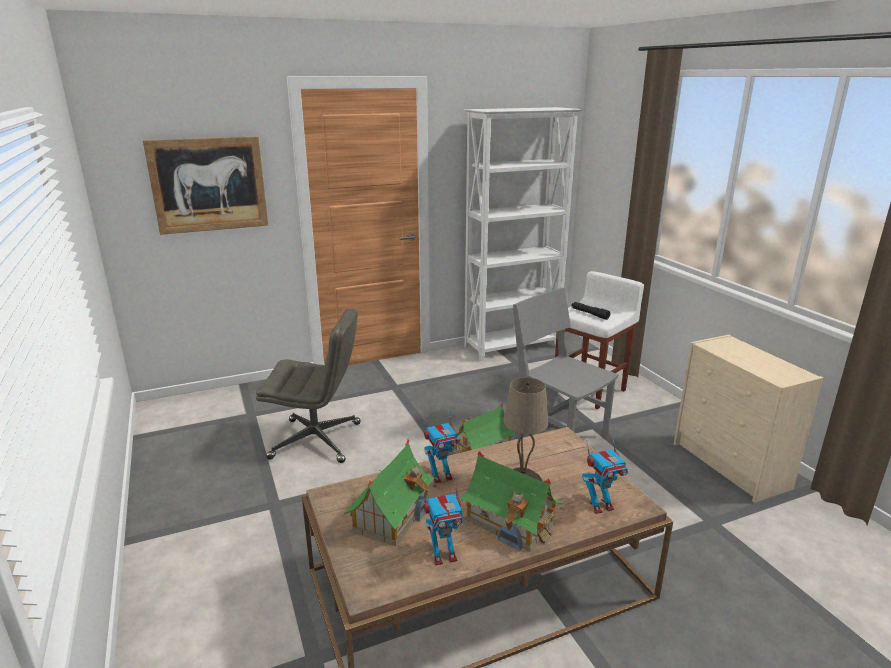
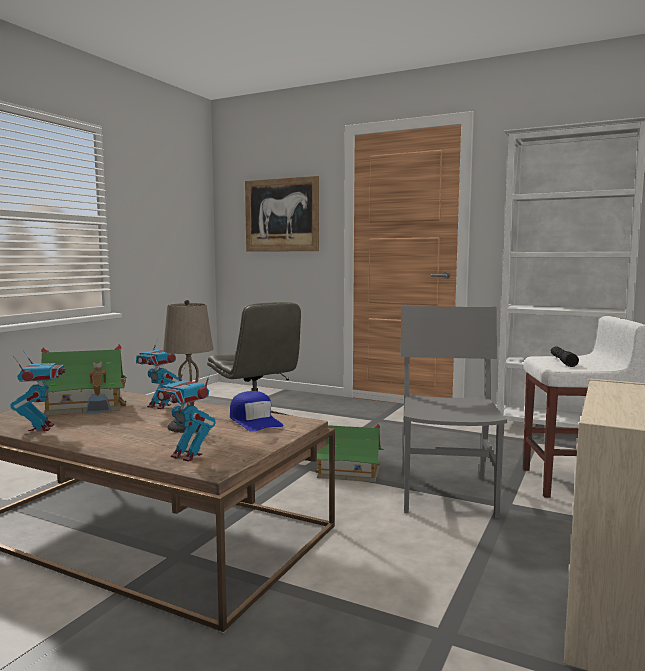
camera: 50 degrees right, 15 degrees down
(444, 556) = (41, 428): toy robot -> toy robot turned 135 degrees counterclockwise
(510, 521) = (116, 434): toy house -> none
(539, 452) = (254, 421): none -> blue cap

